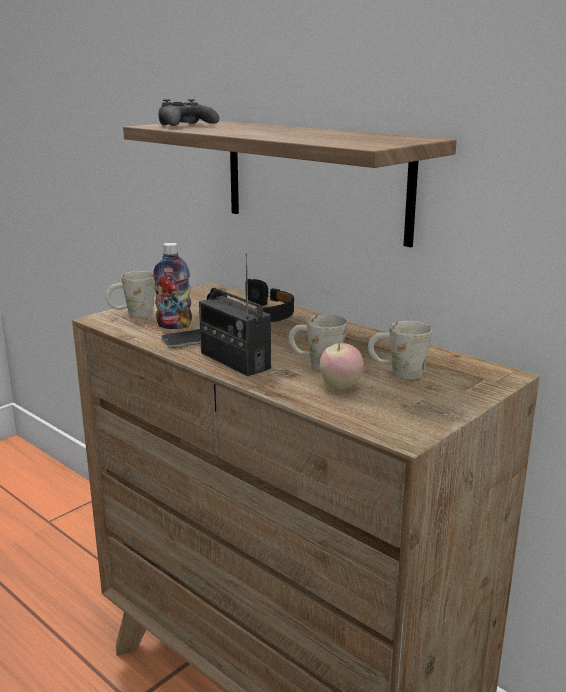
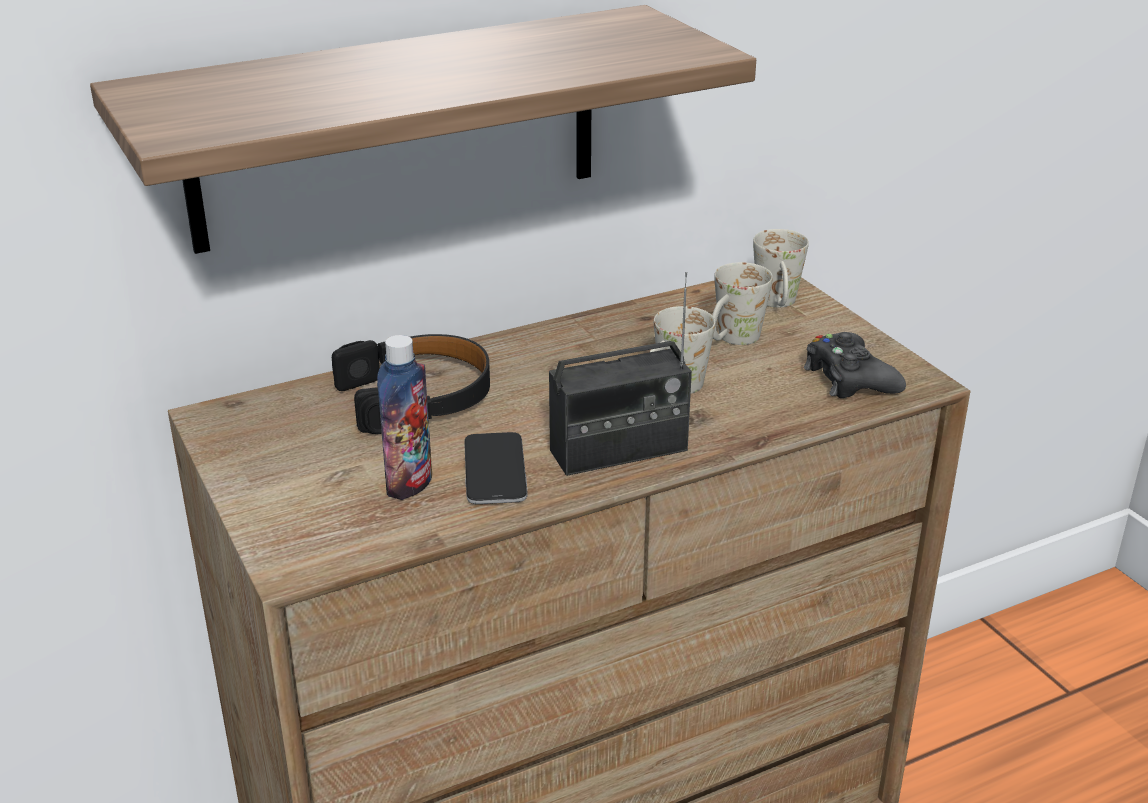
camera: 70 degrees left, 10 degrees up
(132, 314) = (302, 522): white mug -> white mug (778, 305)
(186, 125) = (220, 110): black game controller -> black game controller (849, 379)
(340, 387) = (761, 389): apple -> none

